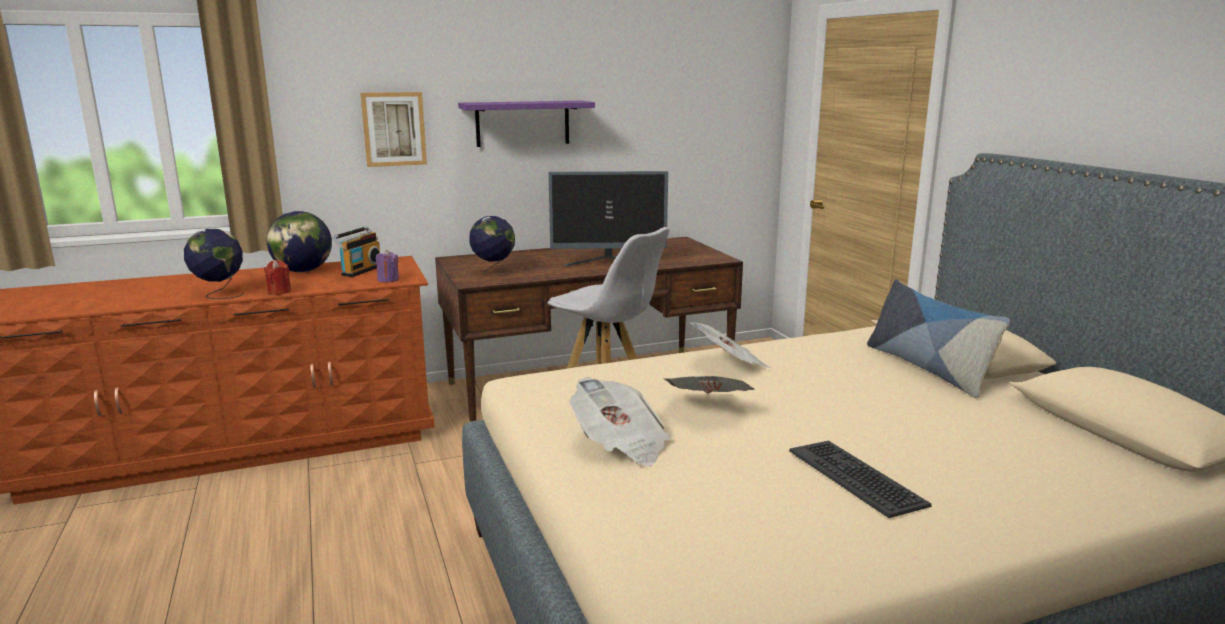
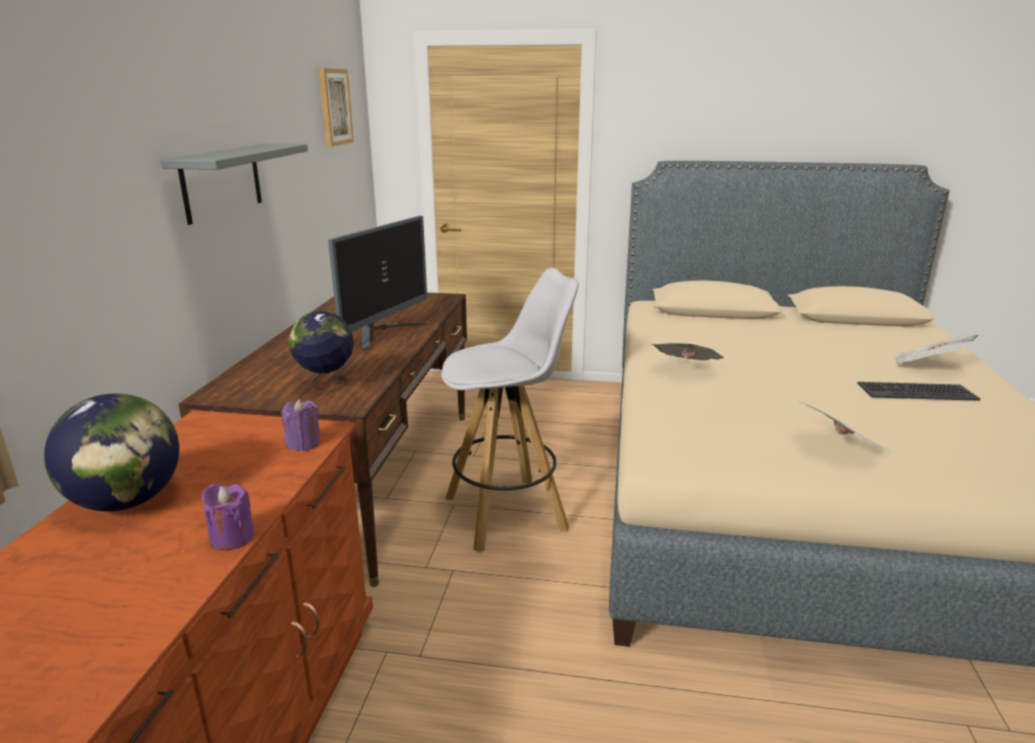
camera: 60 degrees left, 5 degrees up
(219, 295) = (149, 606): globe -> none
(279, 292) = (232, 538): red candle -> purple candle
(360, 270) = (212, 455): radio -> none
(394, 129) = (96, 215): picture -> picture (334, 107)
(522, 123) = (222, 182): purple shelf -> grey shelf
(708, 408) = (782, 399): newspaper -> newspaper (928, 366)
(927, 368) = (735, 323): pillow -> none

